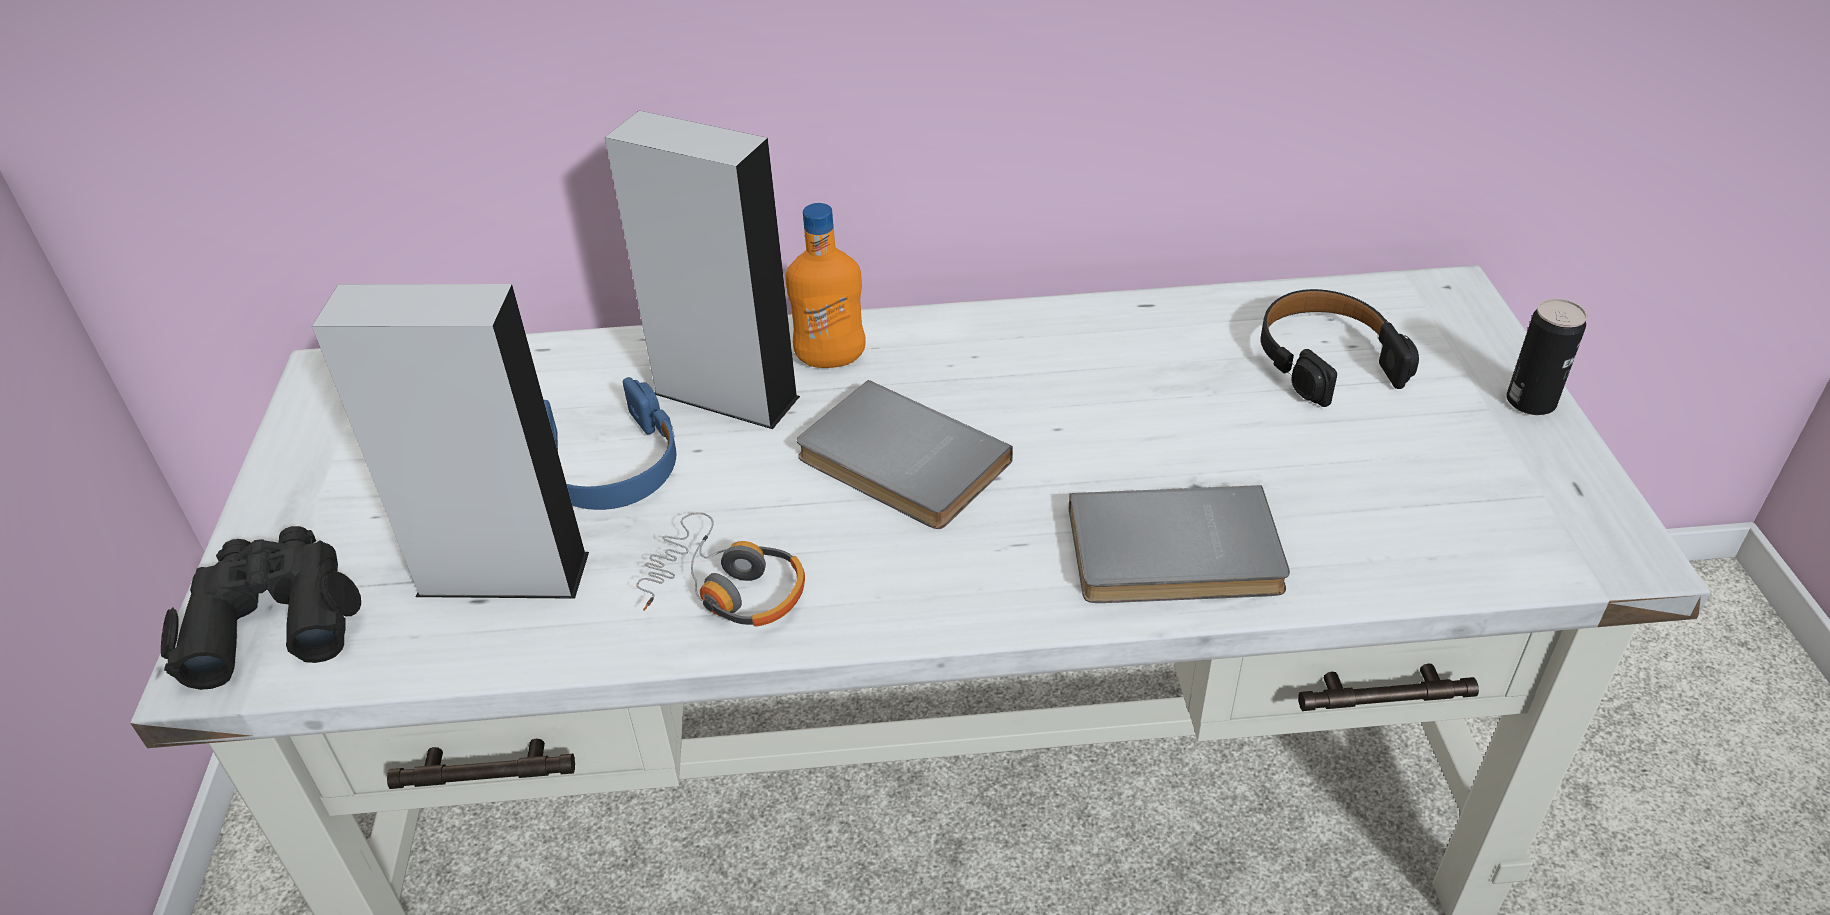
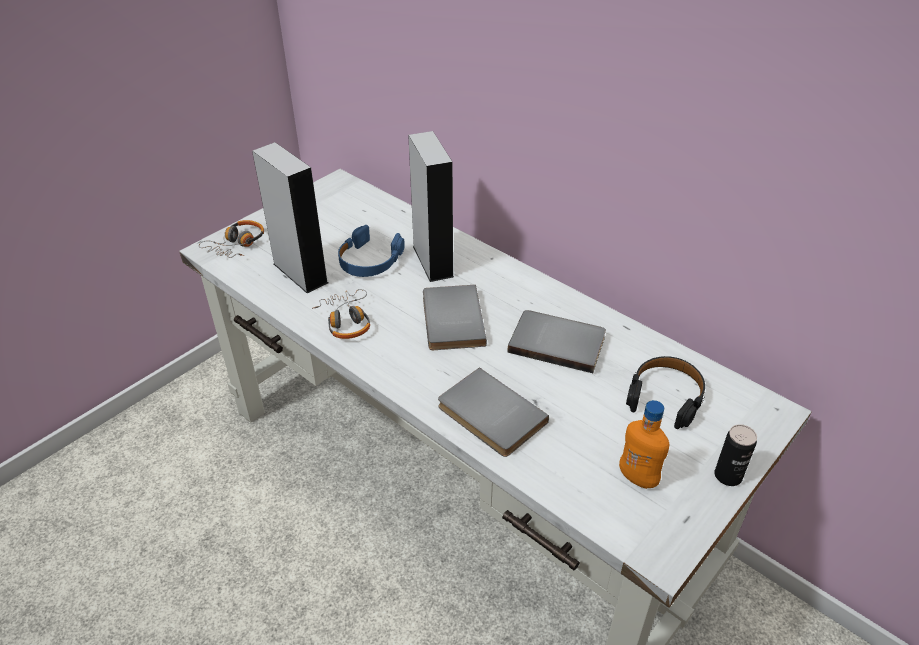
camera: 45 degrees right, 0 degrees up
(271, 617) = (237, 245): black binoculars -> headphones
(830, 359) = (482, 271): orange bottle -> orange bottle (637, 478)
(1096, 385) = (557, 342): none -> grey book

